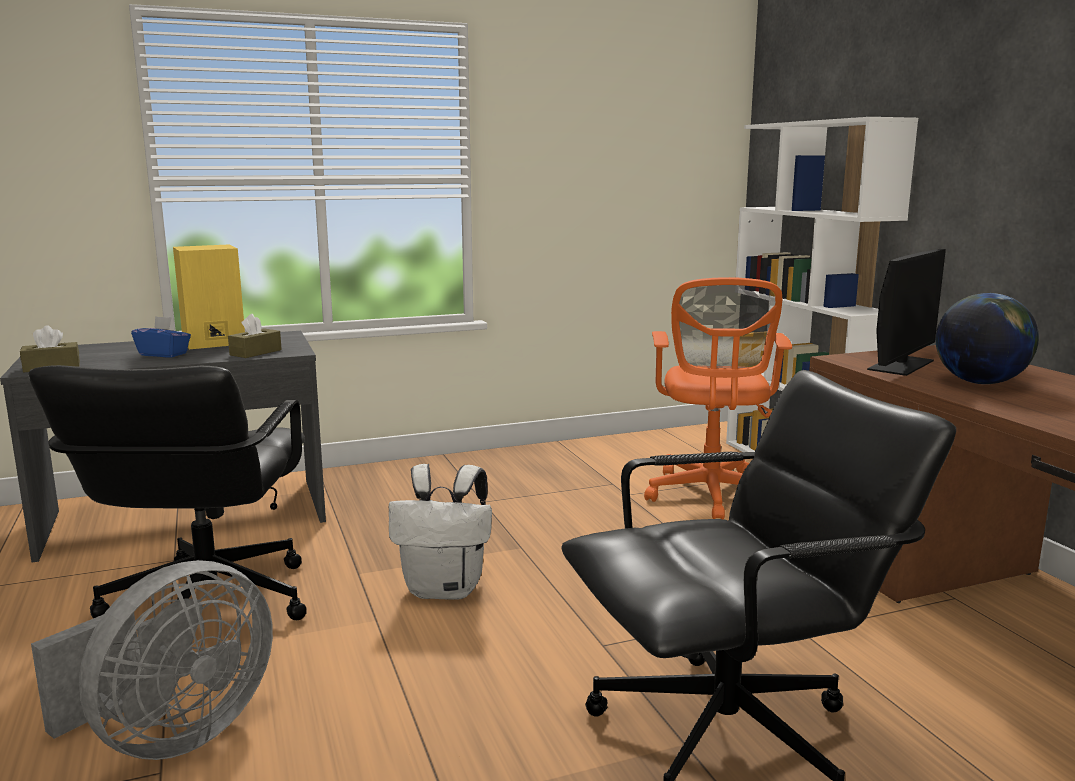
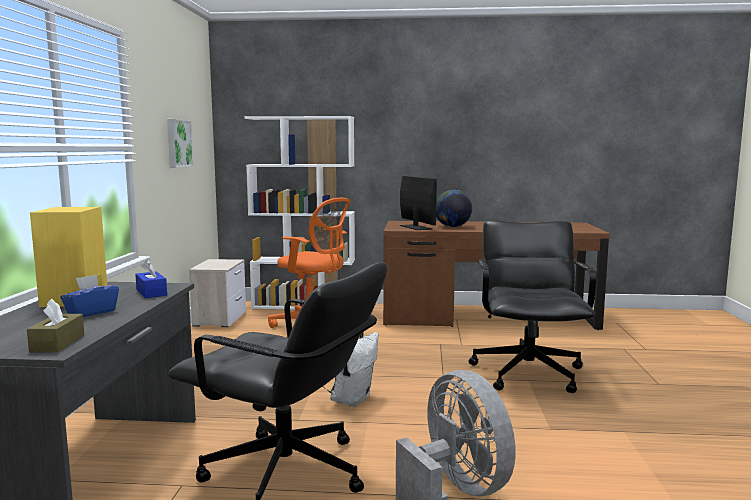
camera: 65 degrees left, 5 degrees down
(255, 352) = (151, 292): brown tissue box -> blue tissue box
(612, 172) = (178, 143): none -> picture
(656, 441) = (220, 318): none -> nightstand

